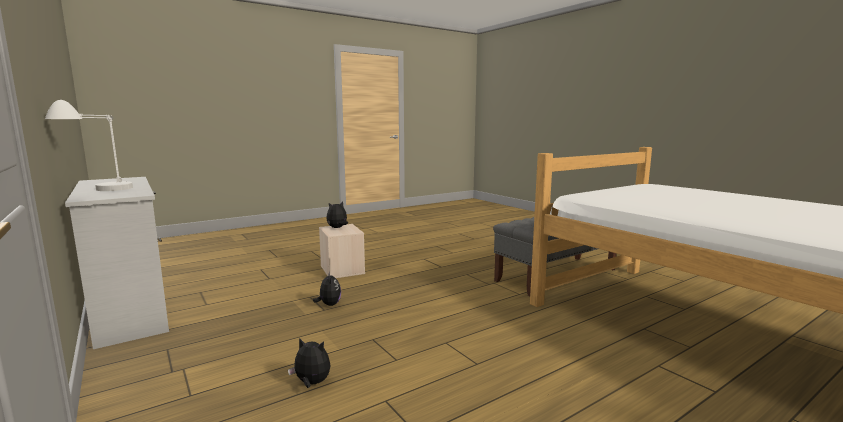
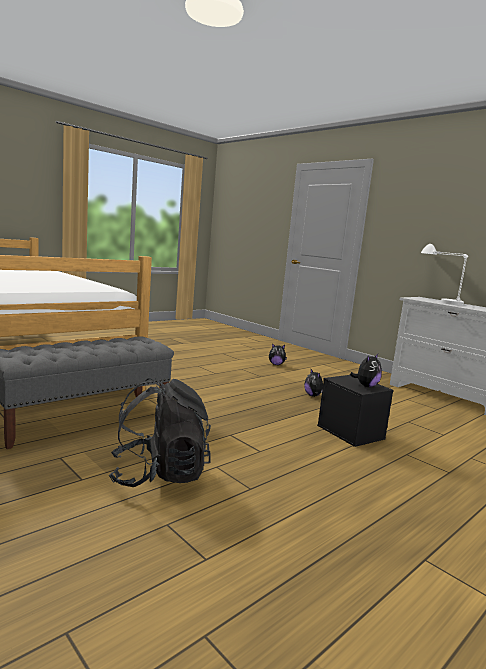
camera: 170 degrees right, 0 degrees up
(341, 269) = (351, 432): beige storage box -> black storage box
(483, 250) = (159, 474): none -> black backpack

